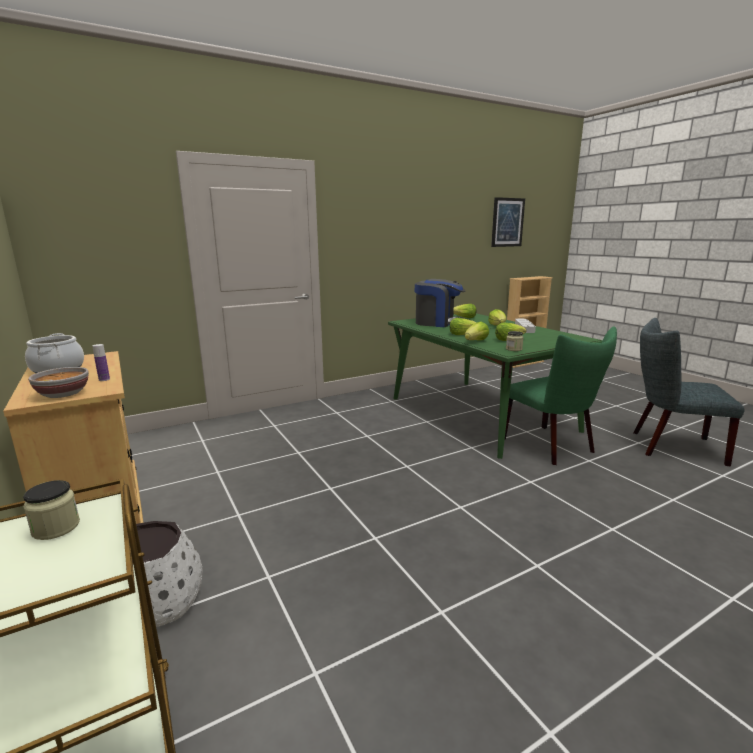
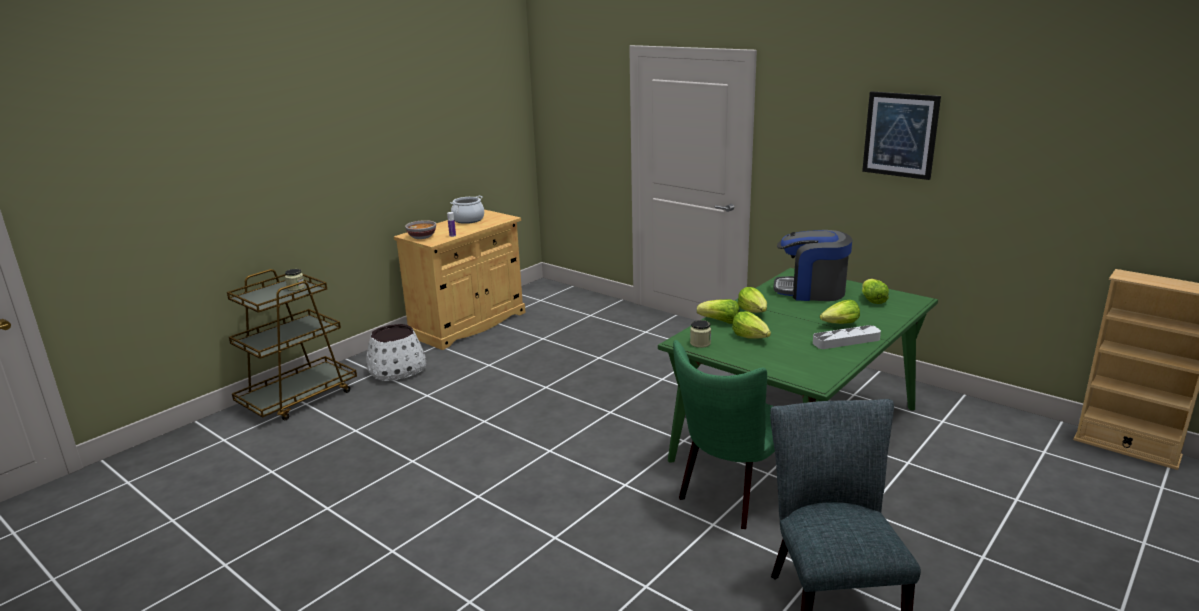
camera: 70 degrees right, 5 degrees up
(438, 323) = (811, 291): coffee machine -> coffee machine turned 105 degrees clockwise
(507, 222) = (1123, 158): picture -> picture (900, 135)

